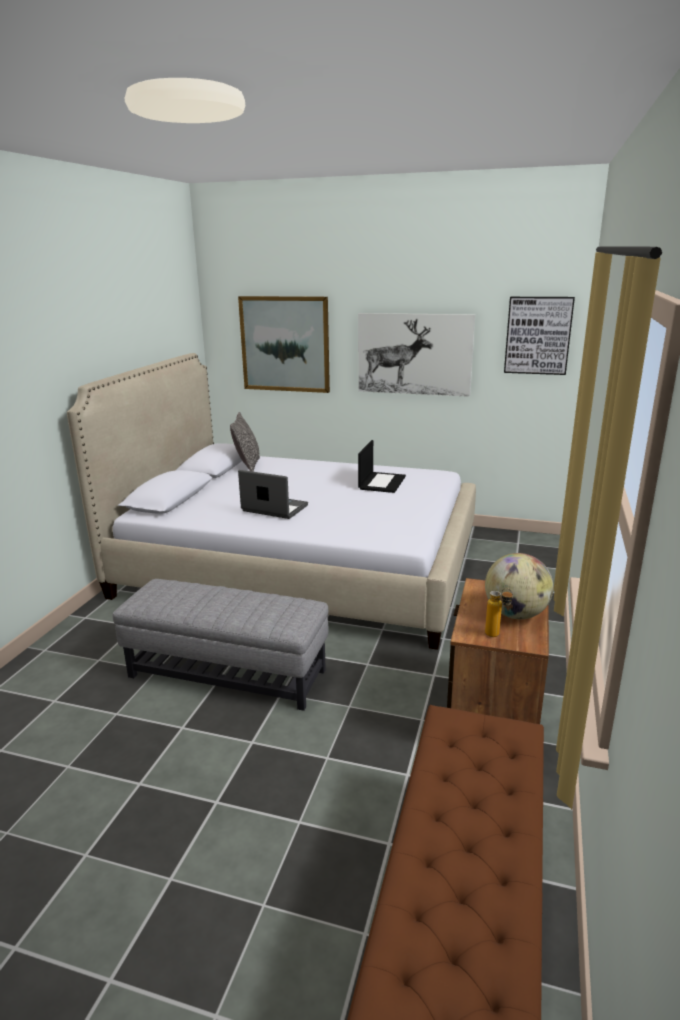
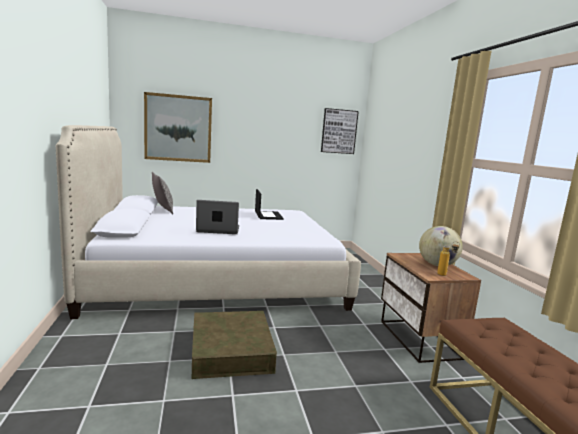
camera: 30 degrees left, 10 degrees down
(227, 673) = (231, 350): grey ottoman -> brown storage box
(414, 354) = (268, 139): picture -> none

